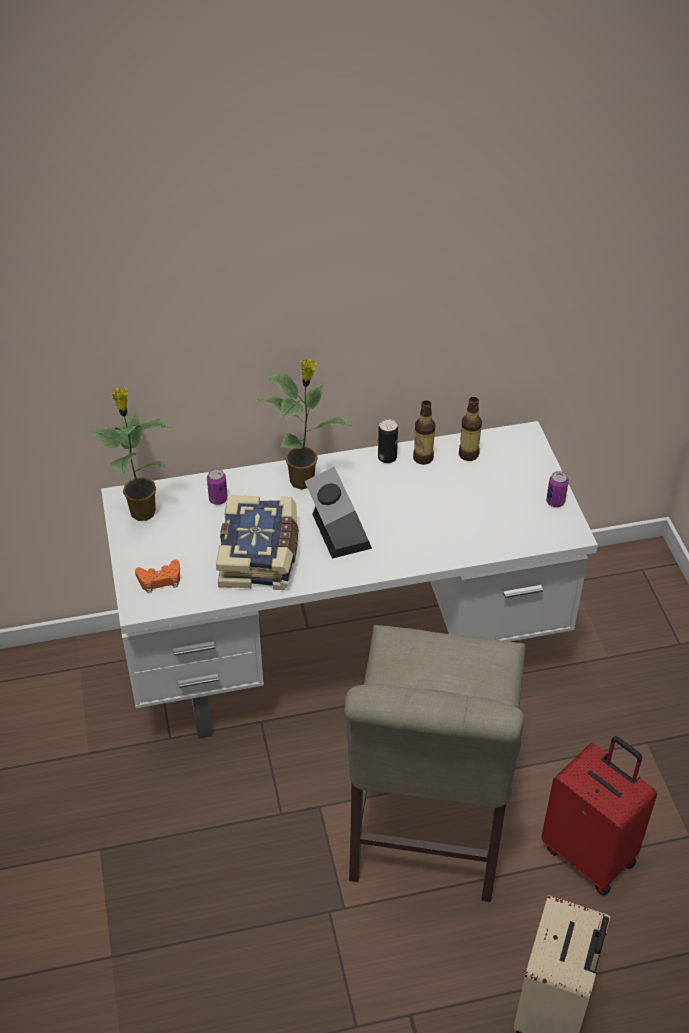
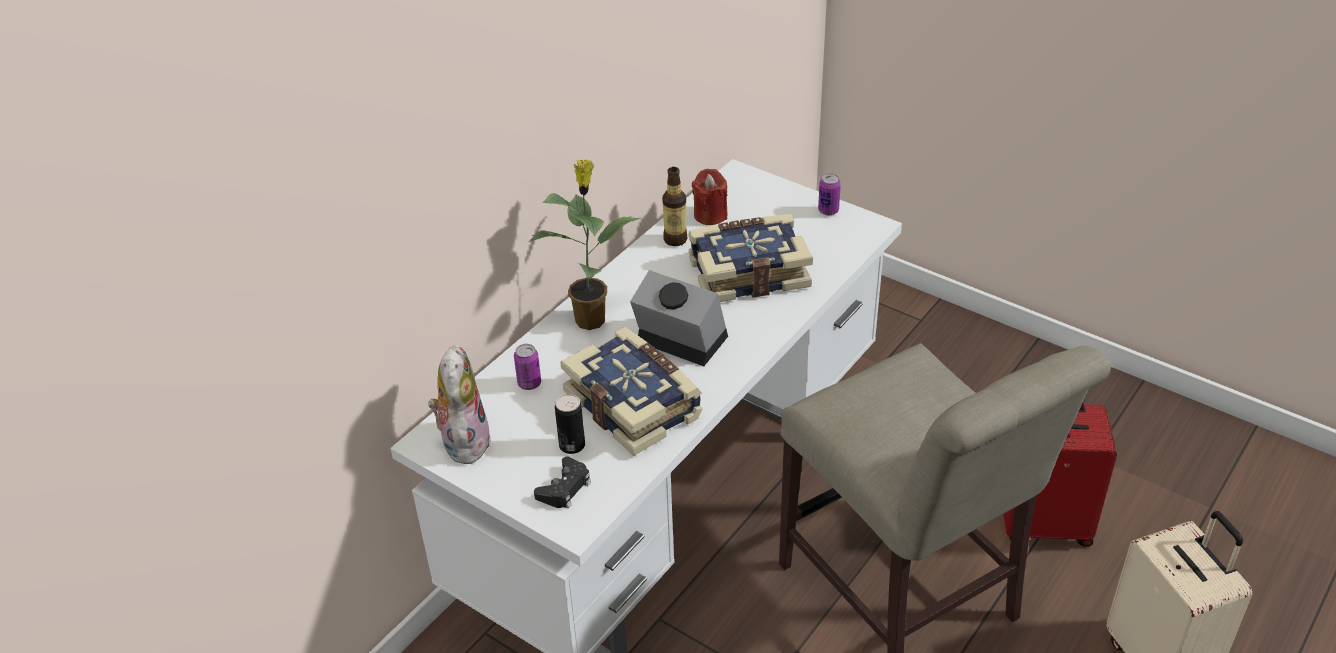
camera: 40 degrees left, 5 degrees down
(141, 511) = (463, 441): potted plant -> plush toy
(160, 579) = (564, 488): orange game controller -> black game controller
(387, 457) = (643, 257): can -> can (572, 445)
(441, 512) = (748, 272): none -> book
(468, 454) = (710, 215): bottle -> red candle

